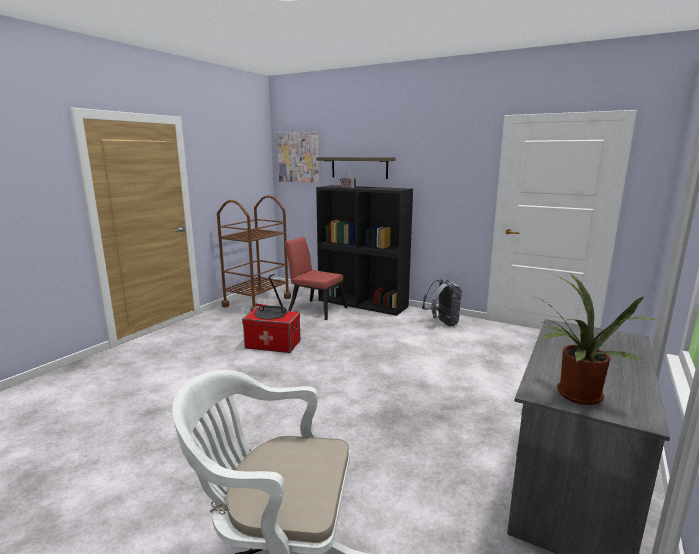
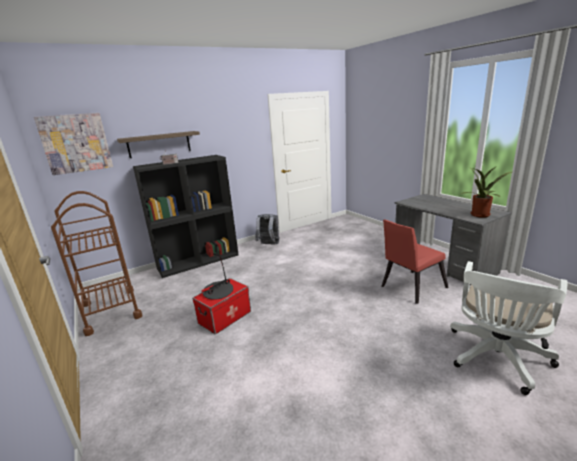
camera: 60 degrees left, 5 degrees up
(315, 309) = (178, 283): red chair -> red chair (410, 288)

